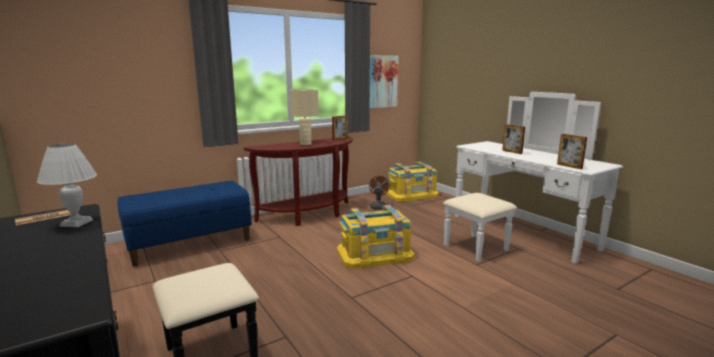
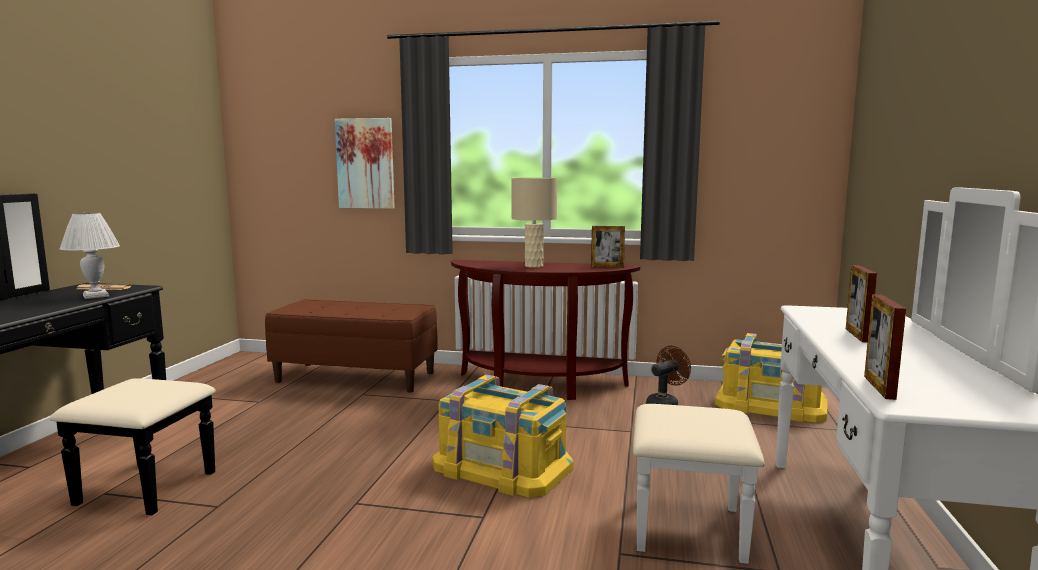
camera: 45 degrees right, 5 degrees down
(190, 243) = (356, 377): blue bench -> brown bench
(383, 81) = (743, 169): picture -> picture (365, 163)

